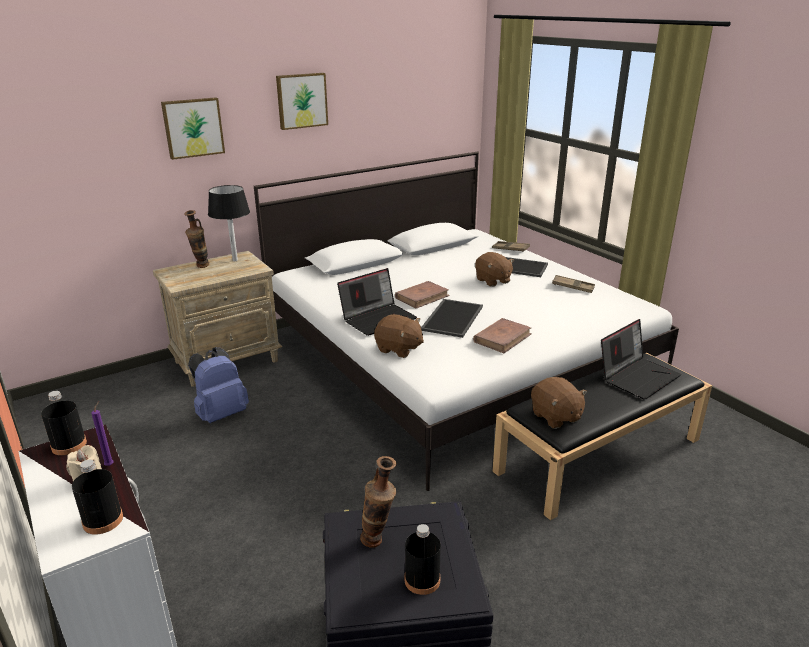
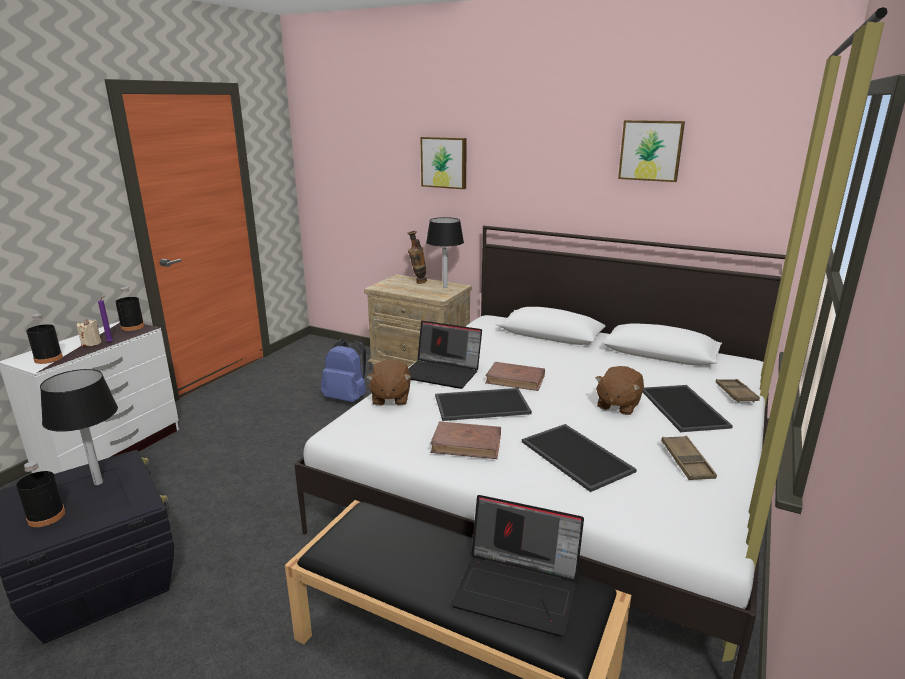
camera: 60 degrees right, 5 degrees down
(301, 100) = (547, 151): picture -> picture (651, 150)
(378, 542) = (98, 482): vase -> black table lamp
(545, 311) = (578, 456): none -> tray
(555, 417) = (357, 536): brown plush toy -> none

